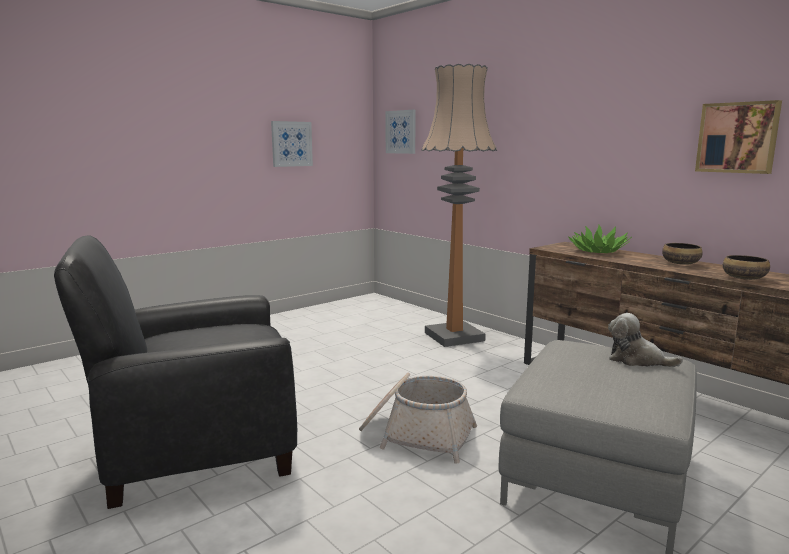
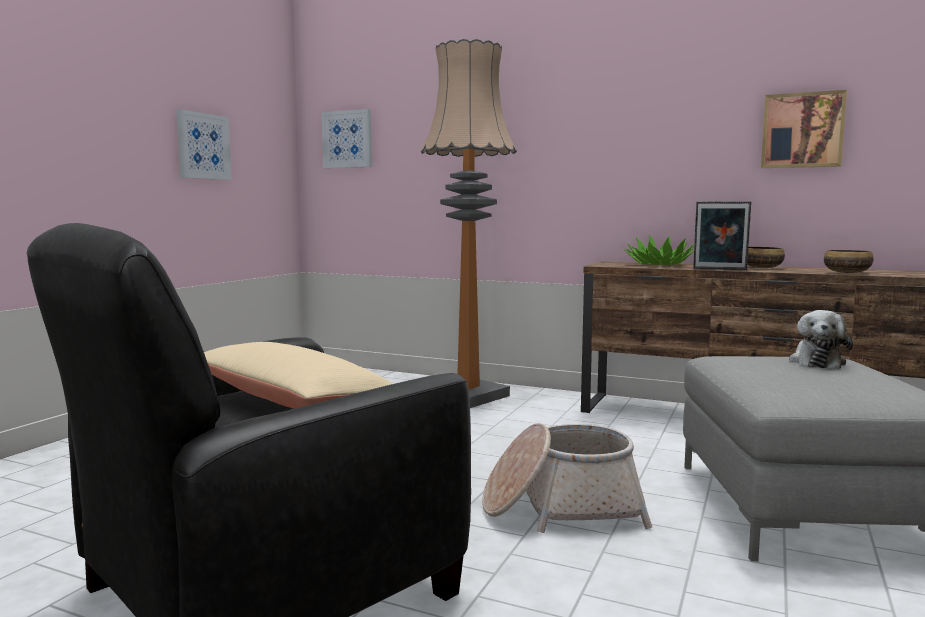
camera: 25 degrees left, 5 degrees down
(210, 340) = (291, 401): none -> beige pillow
(632, 262) = (719, 269): none -> picture frame
(637, 360) = (817, 362): plush toy -> plush toy turned 75 degrees counterclockwise

